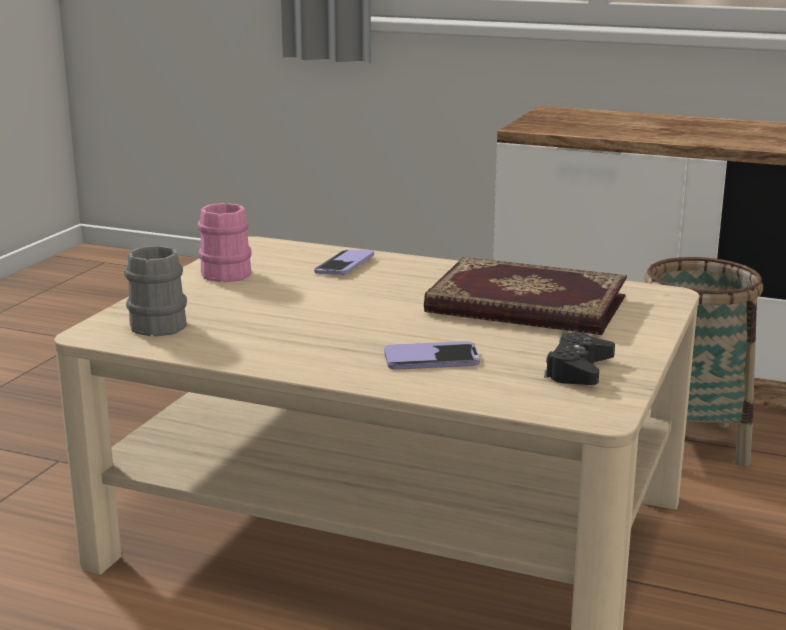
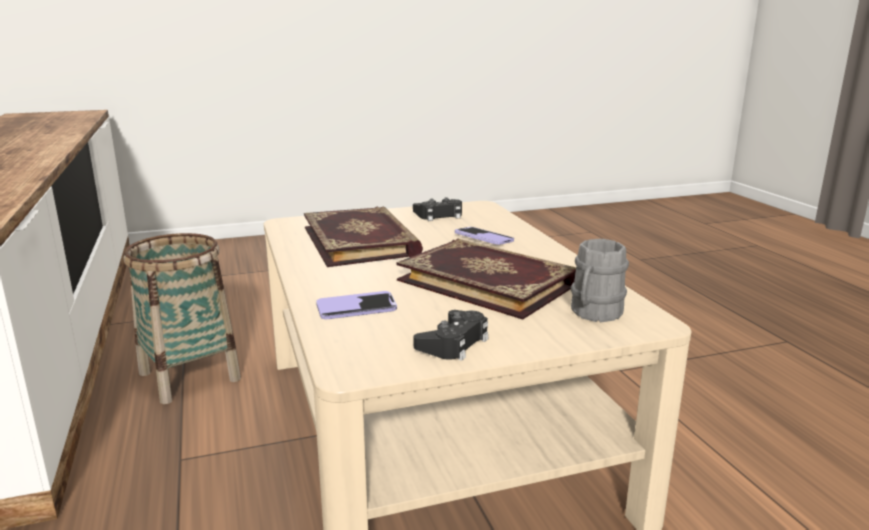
camera: 130 degrees left, 0 degrees up
(224, 272) = (453, 343): pink mug -> black game controller
(301, 316) = (489, 281): none -> book

